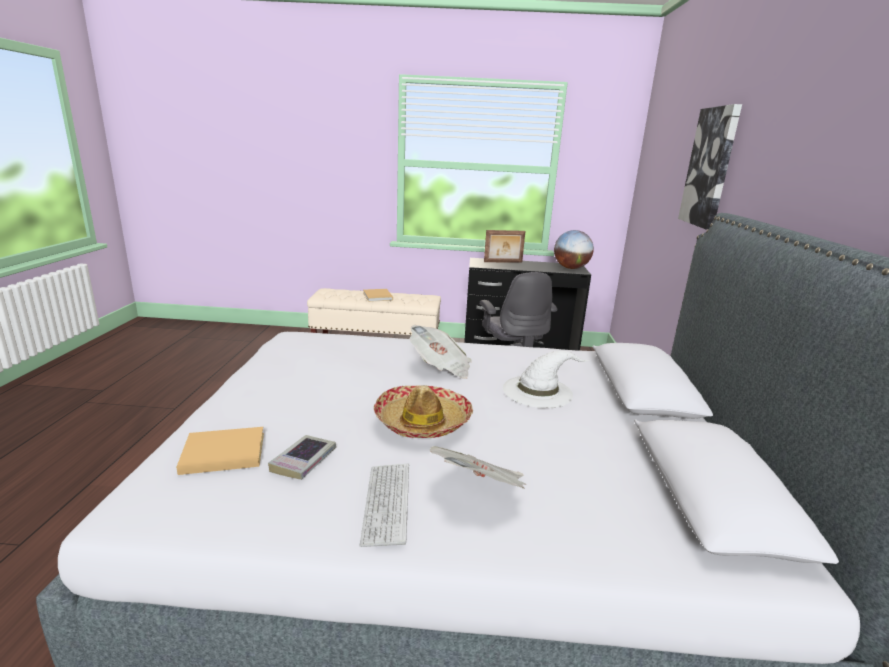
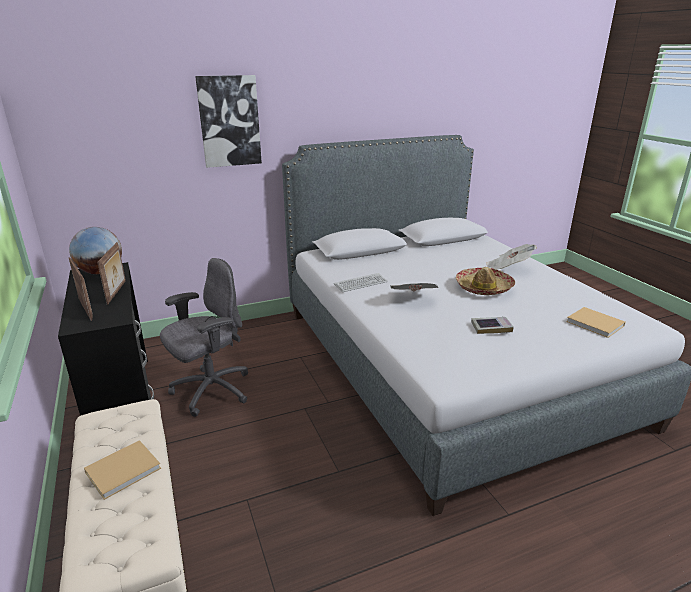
camera: 115 degrees left, 5 degrees up
(304, 461) = (560, 304): book -> book (491, 327)
(386, 503) = (547, 280): keyboard -> keyboard (360, 283)
(525, 268) = (117, 292): none -> picture frame
(538, 391) = (403, 270): white hat -> none

